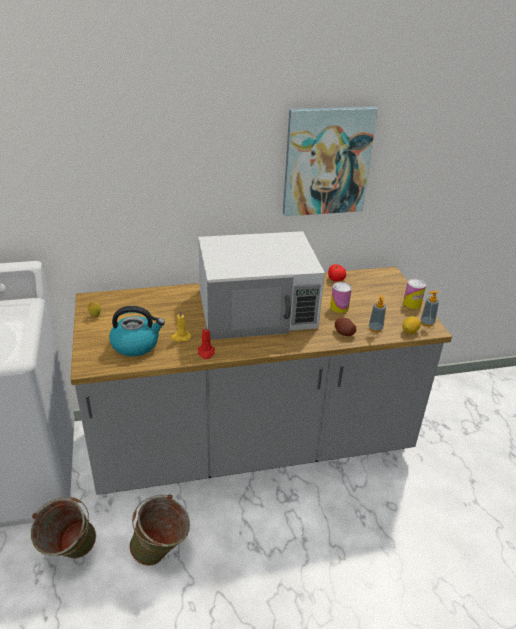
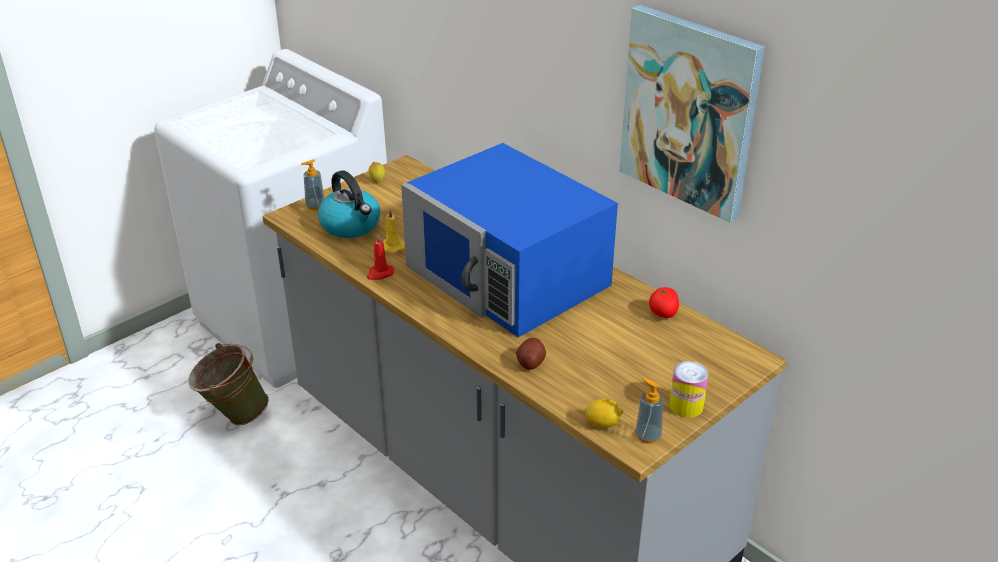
camera: 60 degrees right, 0 degrees up
(161, 553) = (276, 482): green bucket -> none
(257, 309) = (509, 276): white microwave -> blue microwave
(339, 307) = (590, 339): can -> none
(375, 328) = (573, 388): soap dispenser -> soap dispenser (315, 206)

